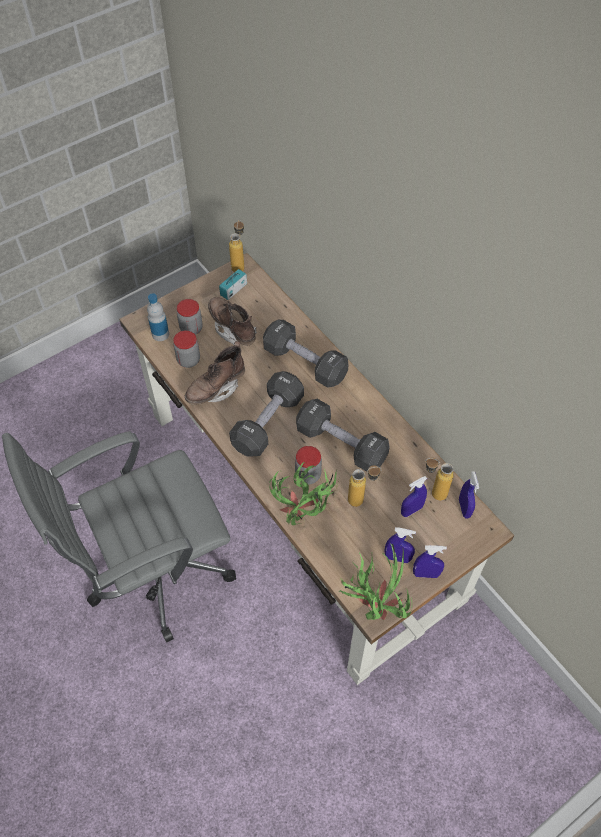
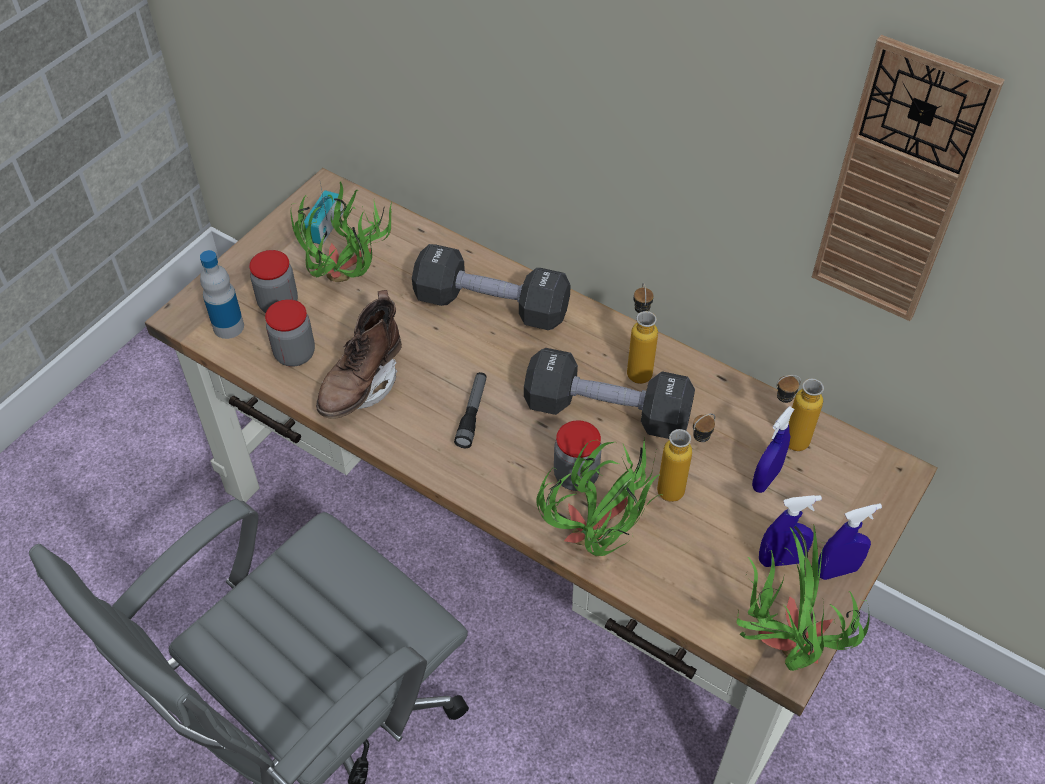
camera: 20 degrees left, 5 degrees down
(232, 328) = (349, 286): brown boot -> potted plant
(239, 264) = (318, 188): bottle -> bottle (638, 366)
(268, 422) = (472, 414): black dumbbell -> flashlight
(464, 508) = (844, 451): blue spray bottle -> none
(504, 376) = (898, 187): none -> wall clock

